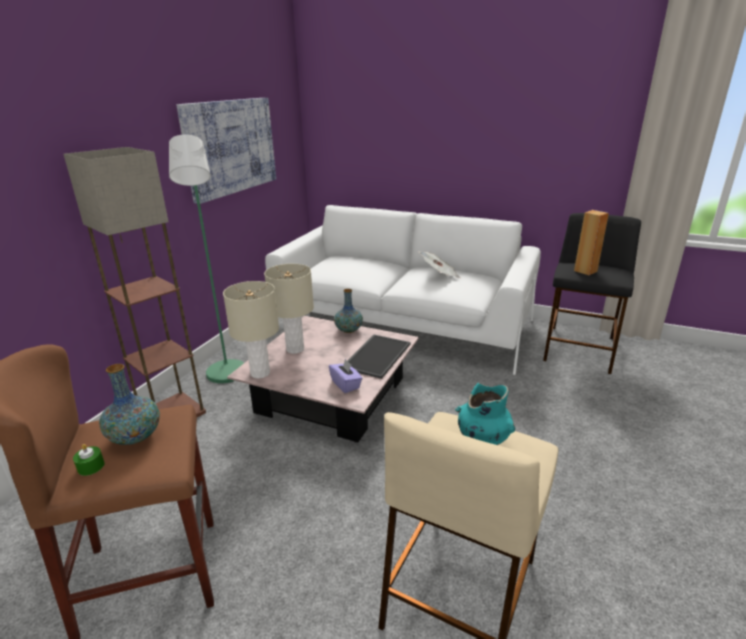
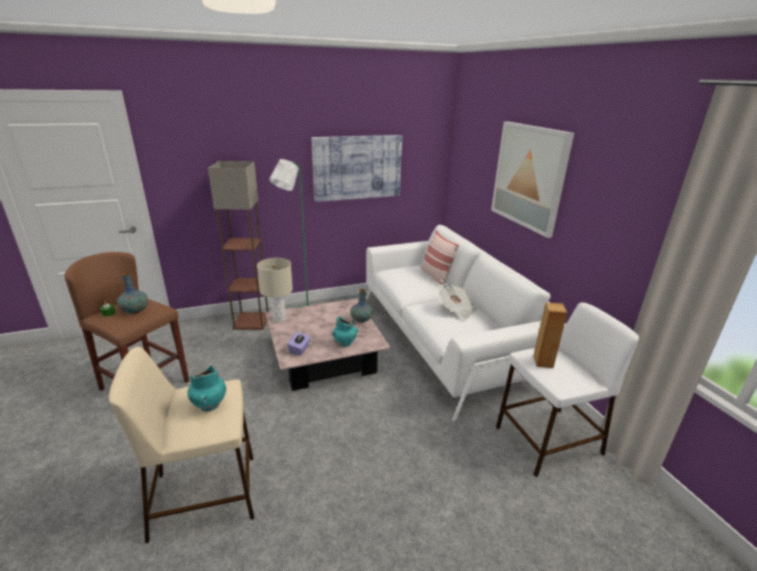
camera: 45 degrees right, 0 degrees up
(295, 349) = (315, 315): beige table lamp -> none
(364, 259) = (435, 275): none -> pillow
(376, 355) = (345, 343): tray -> turquoise vase
(452, 118) = (529, 176): none -> picture
(579, 349) = (547, 441): black stool -> white stool

